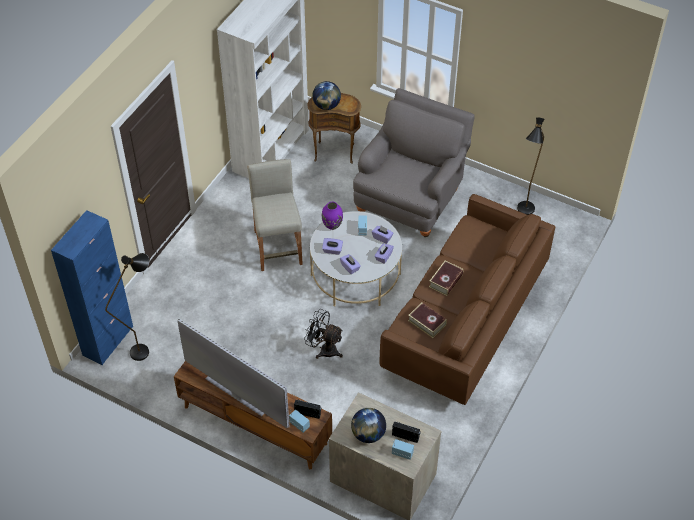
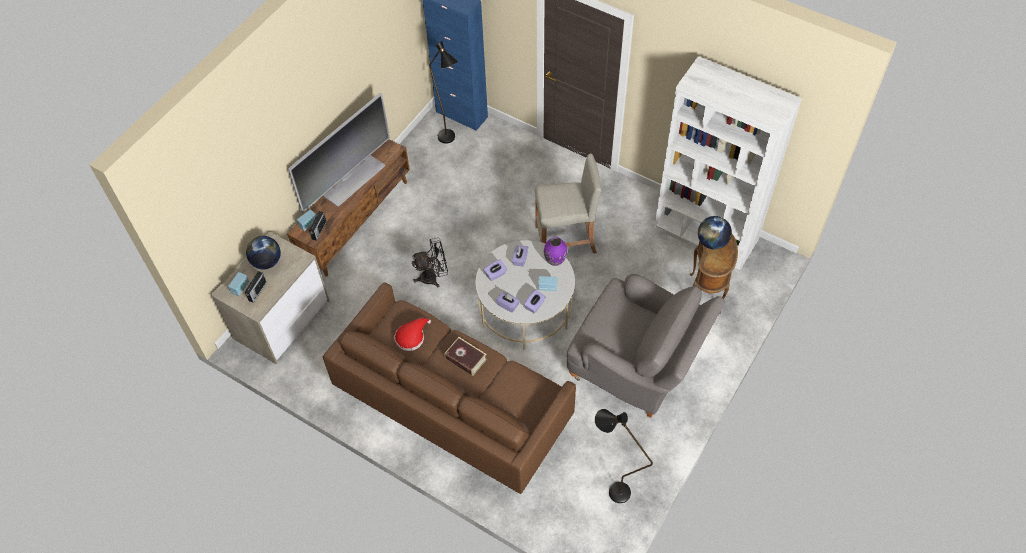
camera: 95 degrees right, 5 degrees up
(324, 349) = (433, 277): black fan -> black fan turned 45 degrees clockwise
(427, 323) = (411, 337): book -> red hat

